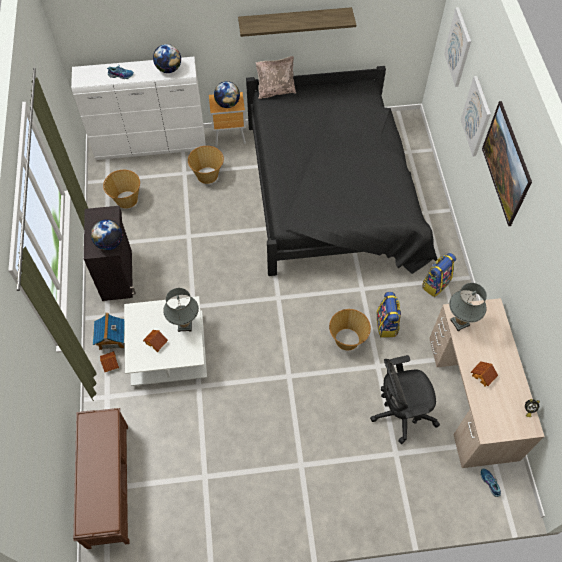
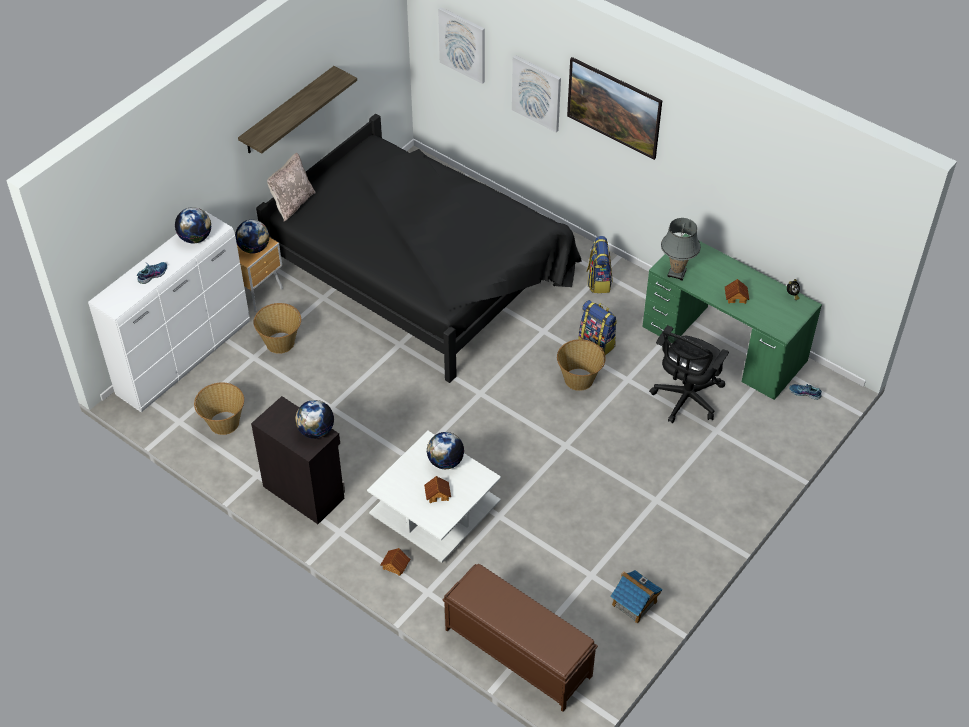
camera: 45 degrees left, 10 degrees down
(112, 338) = (369, 545): toy house -> toy house (634, 603)
(185, 325) = (445, 461): grey table lamp -> globe
(472, 397) = (724, 344): beige desk -> green desk

